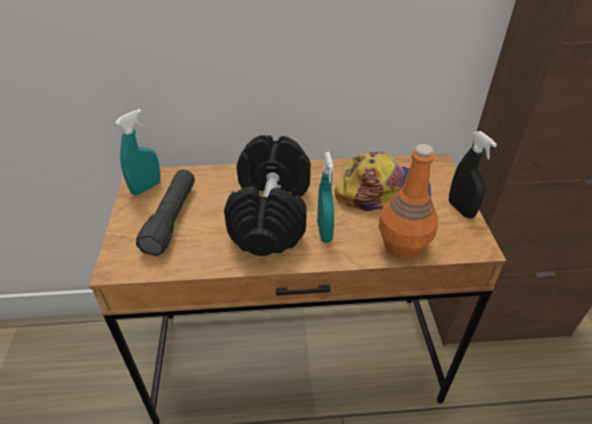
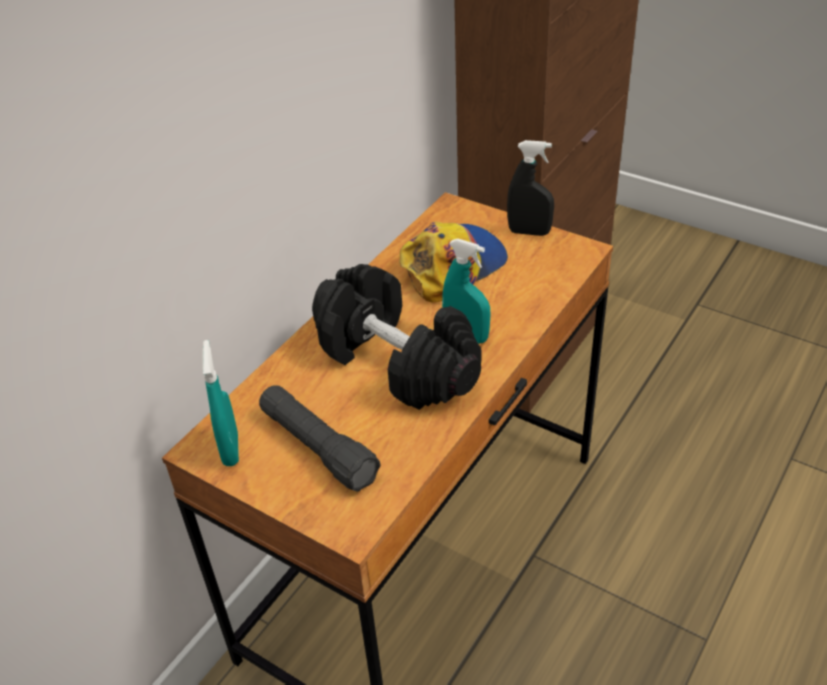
camera: 50 degrees left, 0 degrees up
(403, 244) = (536, 293): orange bottle -> none

